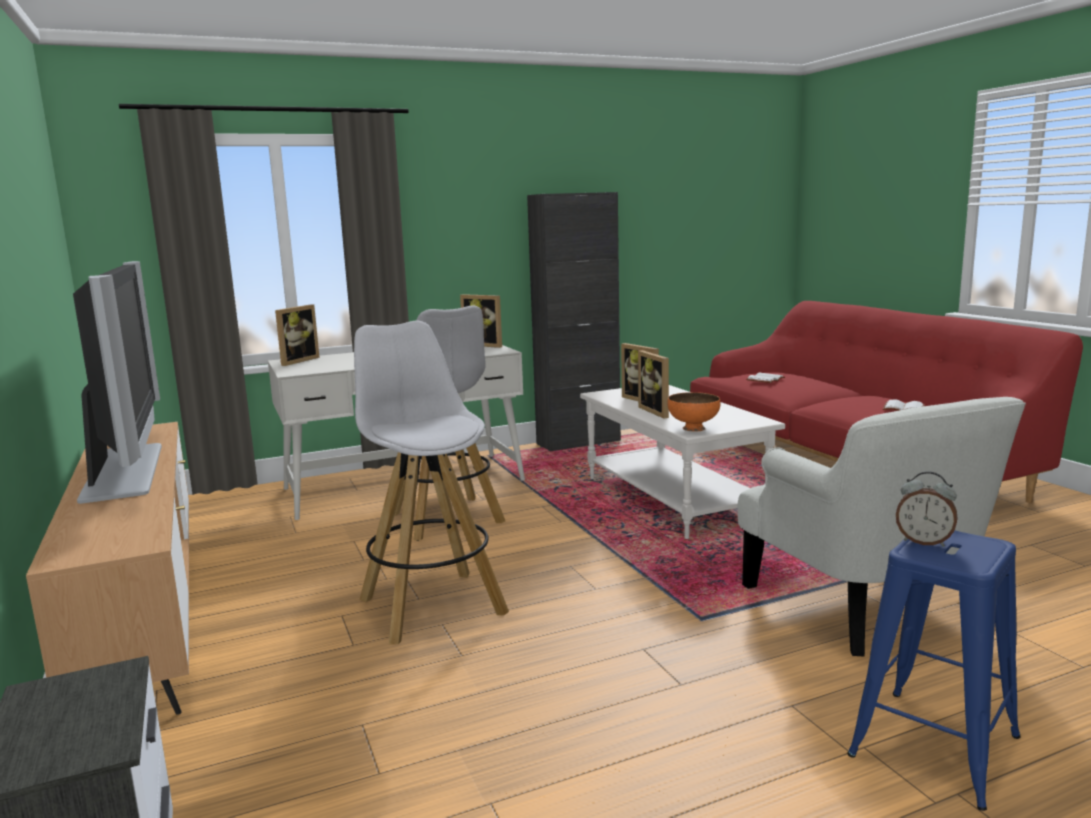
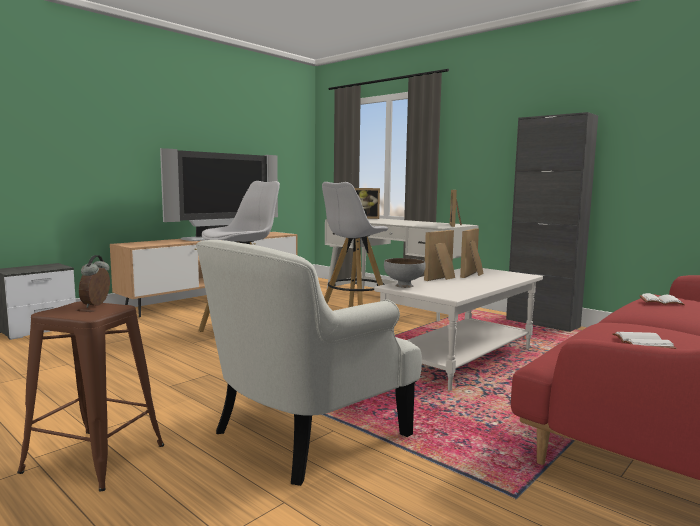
camera: 65 degrees right, 5 degrees down
(693, 428) = (403, 286): orange bowl -> grey bowl
(934, 746) = (94, 458): blue stool -> brown stool

